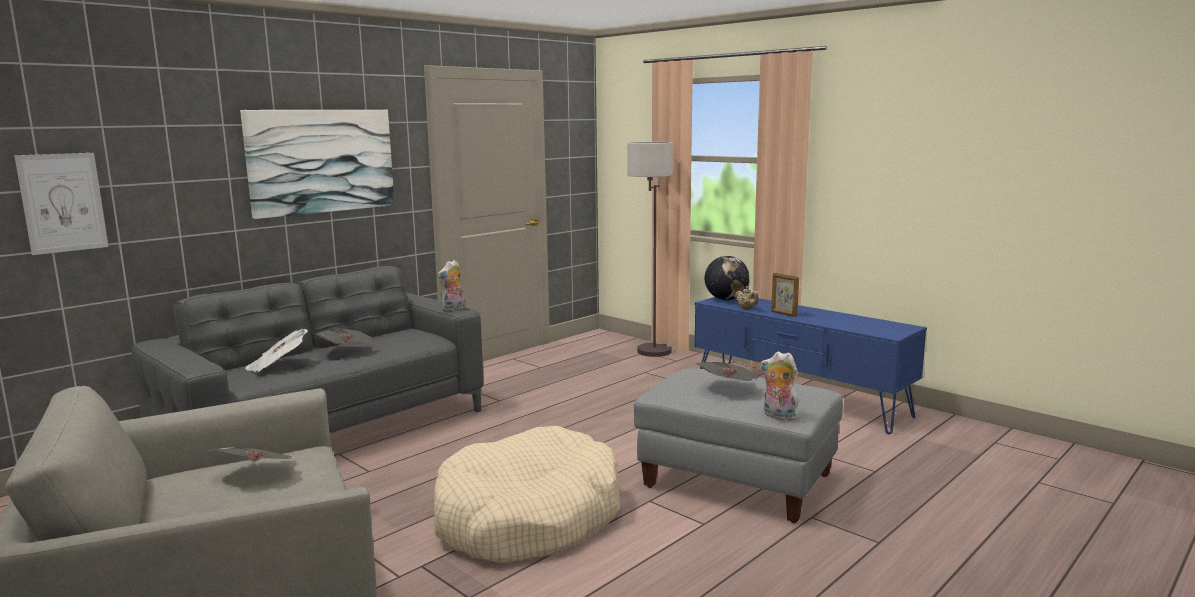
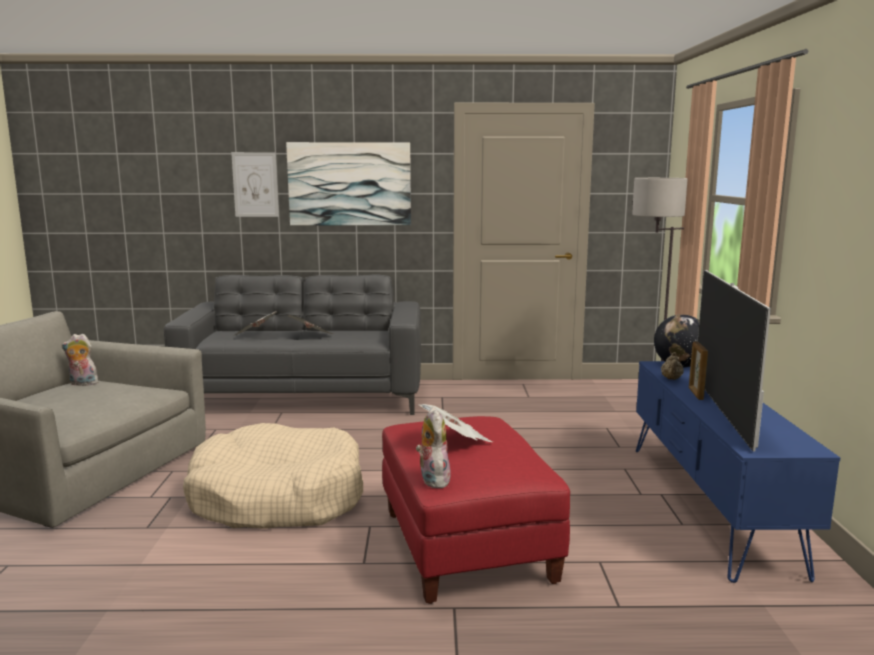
camera: 45 degrees right, 0 degrees up
(63, 203) = (169, 202): picture -> picture (255, 184)
(259, 474) = (108, 393): newspaper -> none
(453, 309) = (401, 319): plush toy -> plush toy (82, 384)
(737, 481) = (467, 546): grey ottoman -> red ottoman
(820, 319) = (722, 409): none -> television

